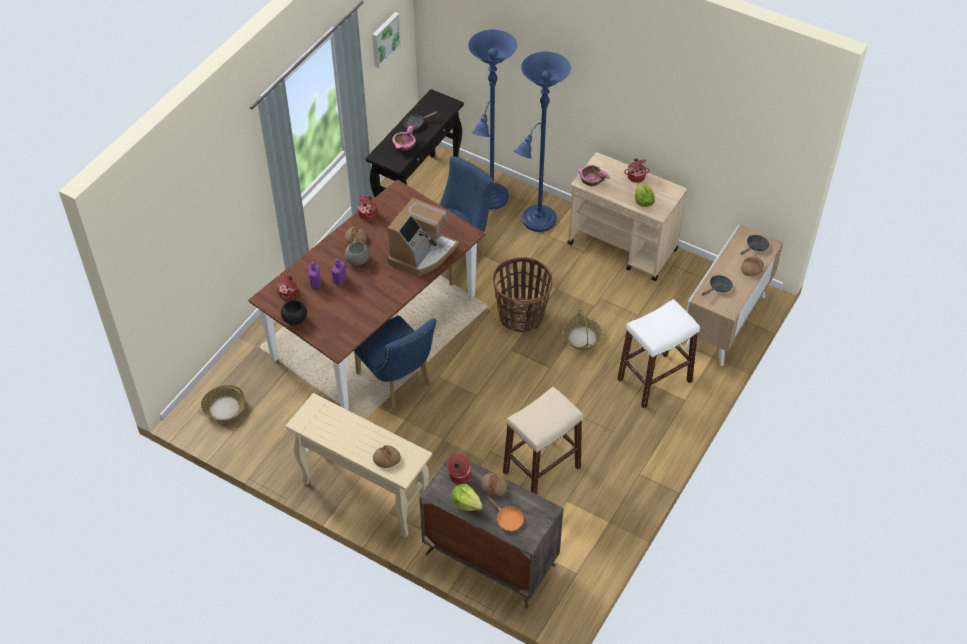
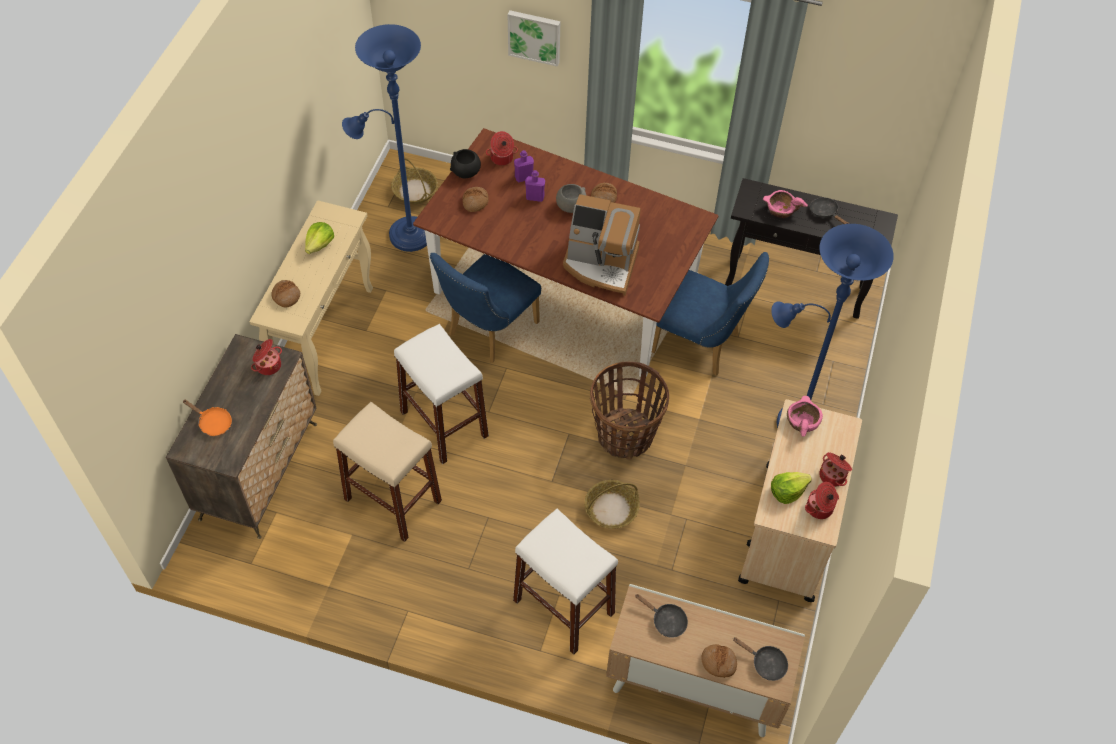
camera: 75 degrees right, 5 degrees up
(368, 214) = (648, 200): cooking pot -> cooking pot (820, 508)
(384, 39) = (869, 97): picture -> picture (534, 36)
(466, 503) = (231, 379): lettuce -> lettuce (320, 245)
(479, 426) = (444, 423): none -> white stool
(490, 200) = (811, 364): blue floor lamp -> blue floor lamp (404, 235)
(493, 487) = (257, 401): bread -> bread (475, 202)
(507, 519) = (213, 423): orange frying pan -> orange frying pan turned 90 degrees counterclockwise

